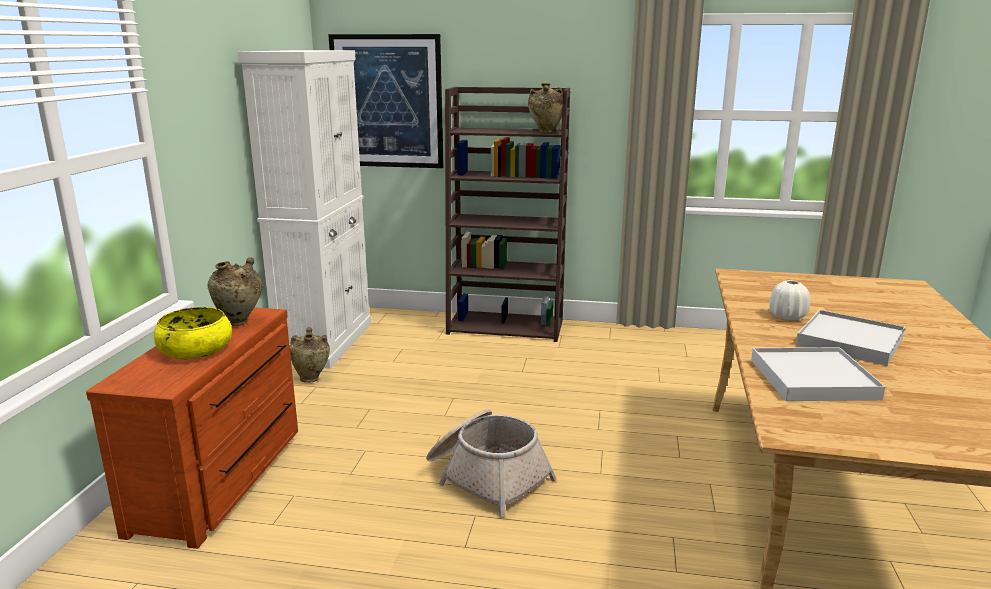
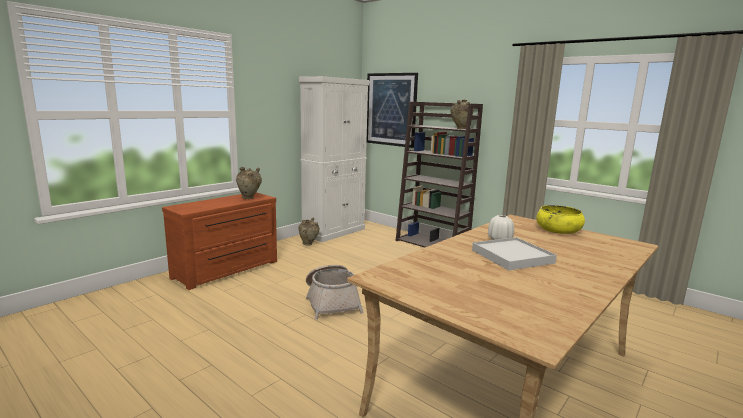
camera: 30 degrees right, 5 degrees down
(196, 350) = (217, 203): yellow bowl -> yellow bowl (558, 230)
(812, 379) = (443, 264): white tray -> none

